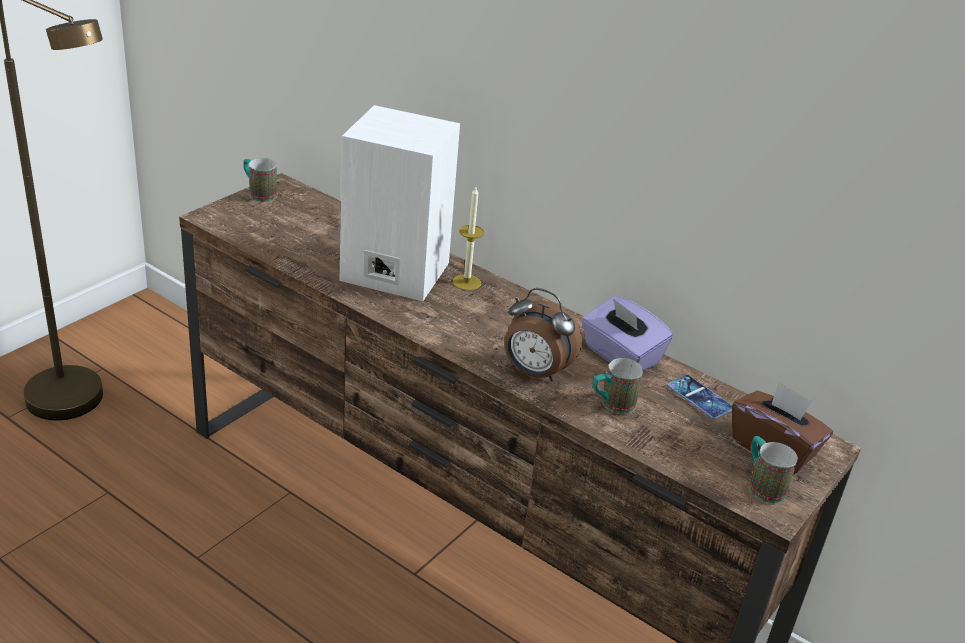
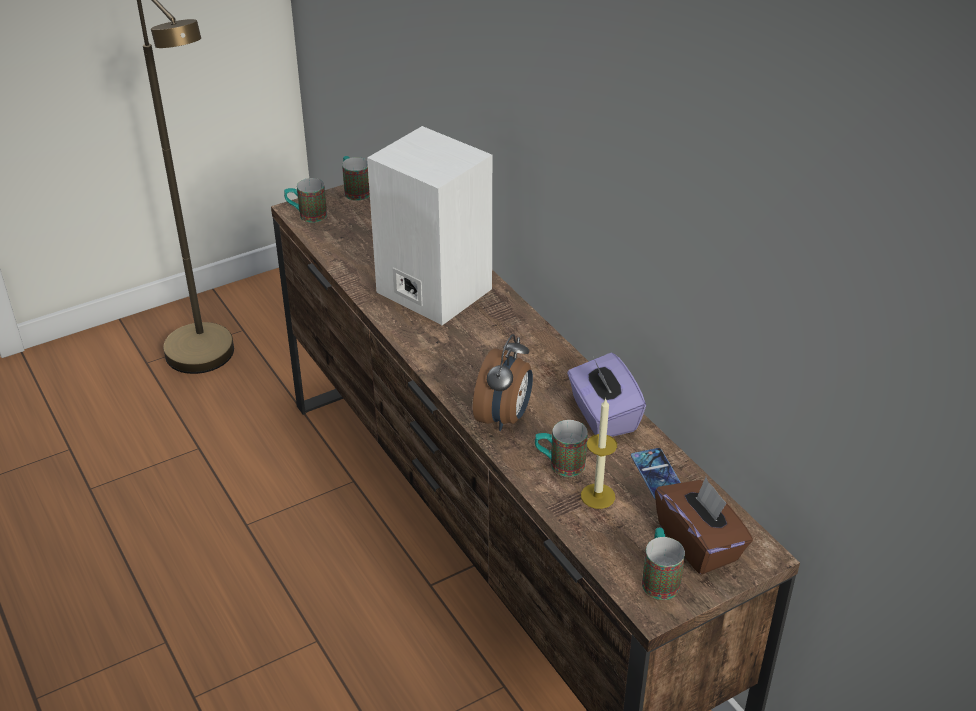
camera: 25 degrees right, 5 degrees up
(223, 221) = (307, 215): none -> mug
(466, 282) = (497, 312): candle -> candle (598, 496)
(535, 373) = (504, 417): alarm clock -> alarm clock turned 120 degrees counterclockwise

